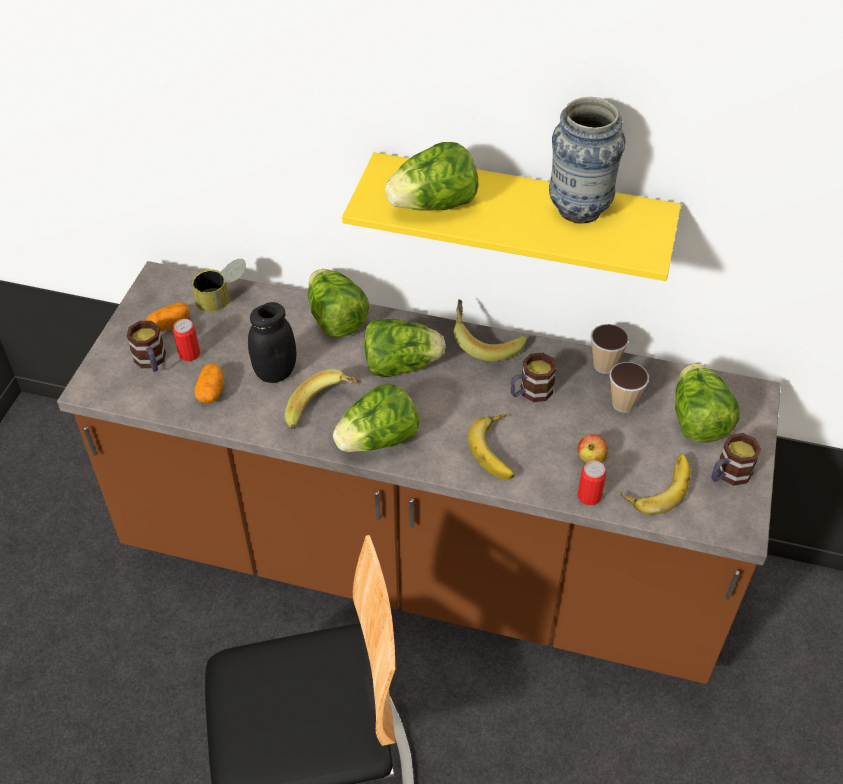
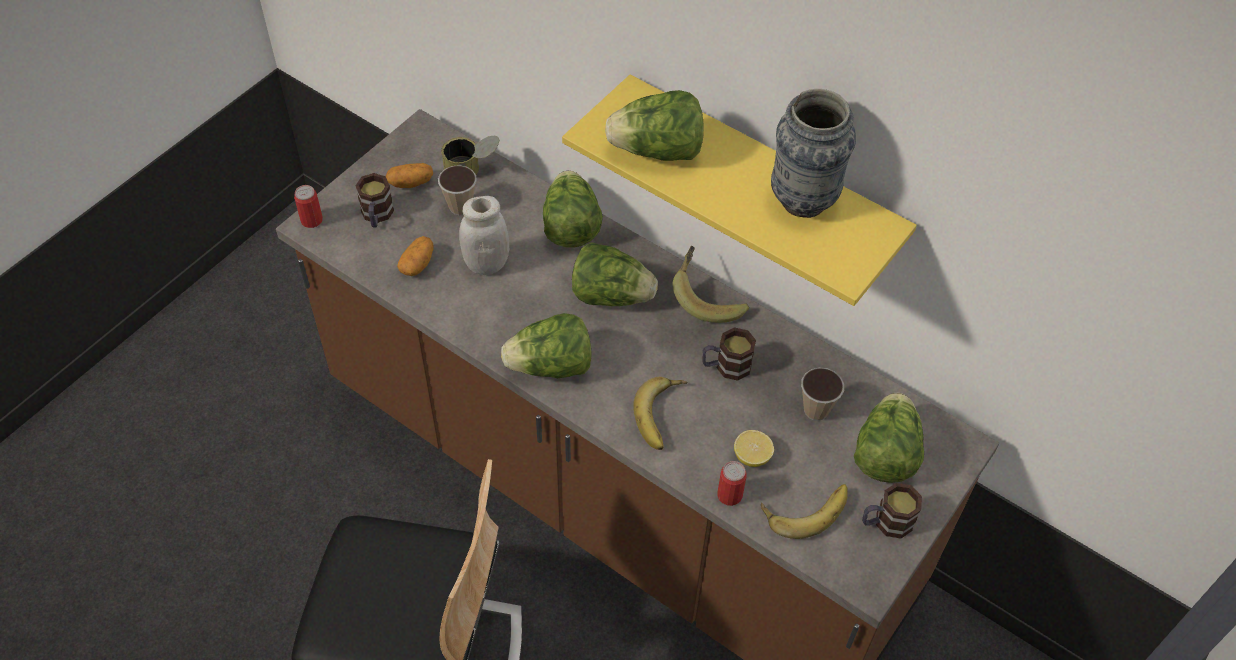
camera: 20 degrees right, 5 degrees up
(189, 354) = (415, 219): can -> can (311, 220)
(275, 372) = (486, 264): black jar -> white jar
(324, 411) = (514, 319): banana -> none
(591, 458) = (752, 456): apple -> lemon
(604, 365) = (818, 362): cup -> cup (460, 207)

